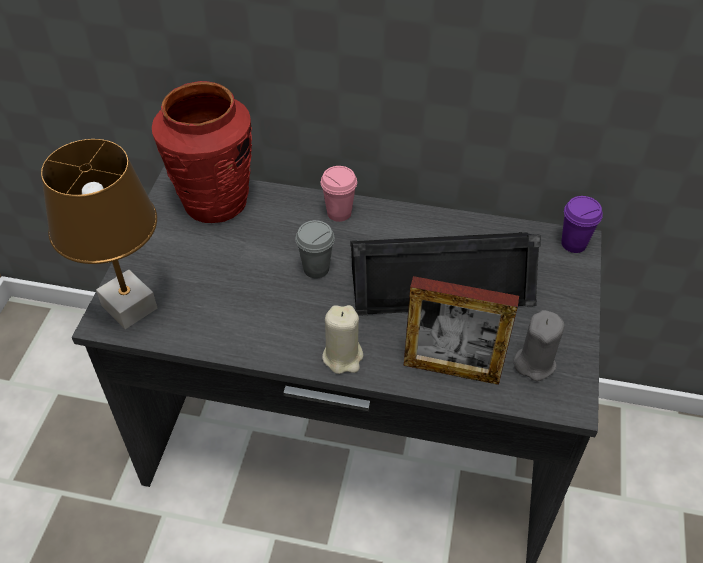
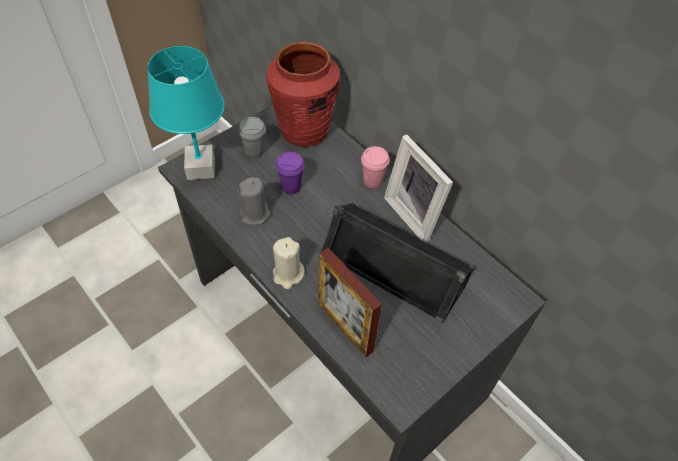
camera: 35 degrees right, 5 degrees up
(128, 307) = (200, 167): brown table lamp -> turquoise table lamp
(316, 269) = (324, 209): grey cup -> grey cup (254, 152)
(412, 220) = (415, 214): none -> picture frame
(534, 363) = (403, 360): grey candle -> grey candle (255, 214)
(573, 244) = (514, 298): purple cup -> purple cup (291, 187)

